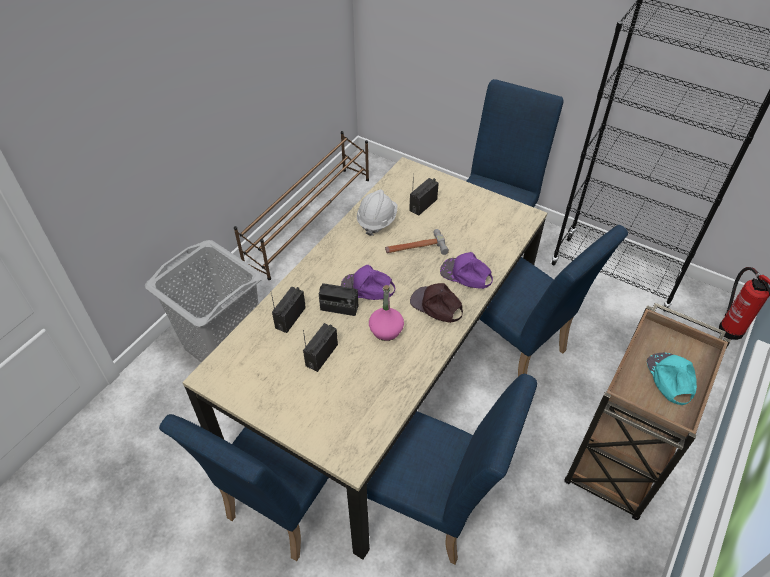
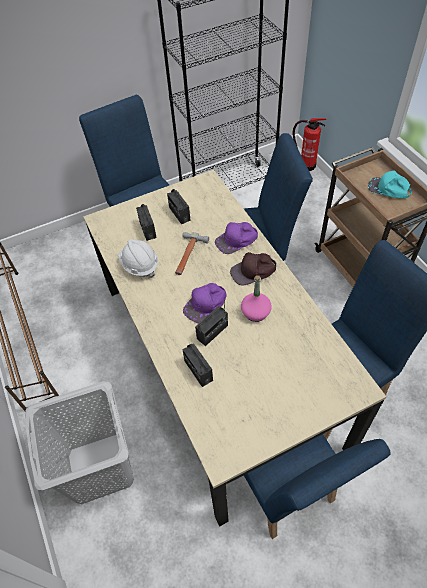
camera: 55 degrees left, 5 degrees up
(321, 355) = (252, 365): radio -> radio (179, 214)

